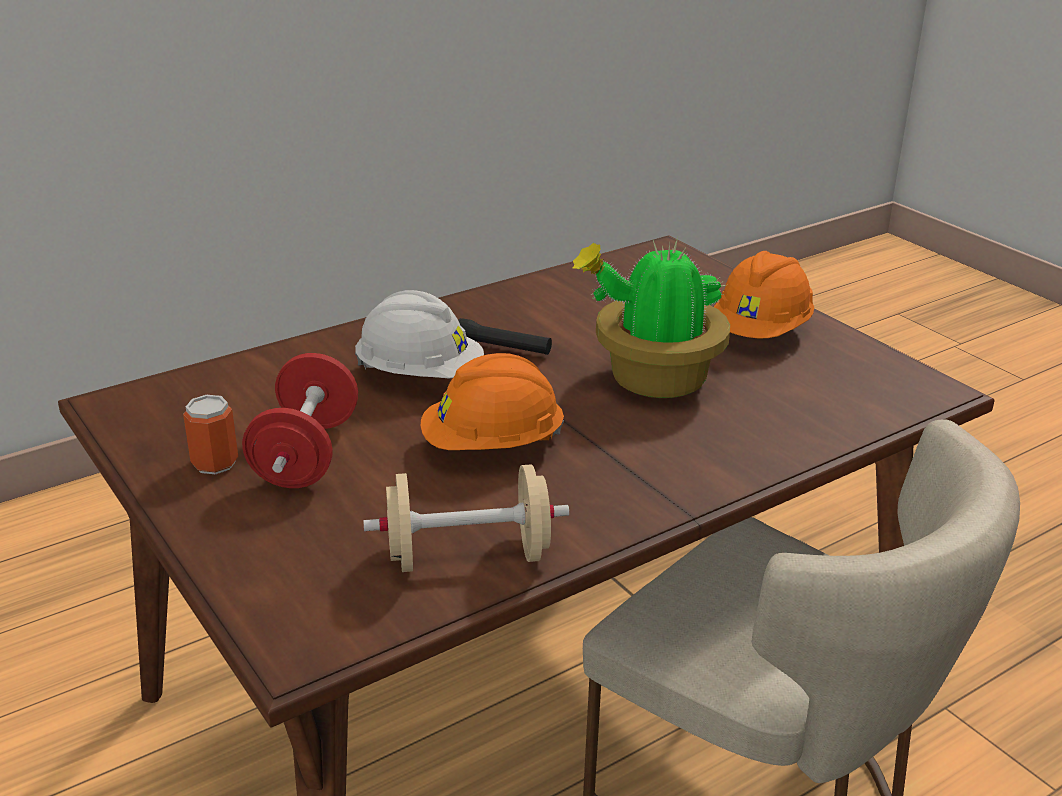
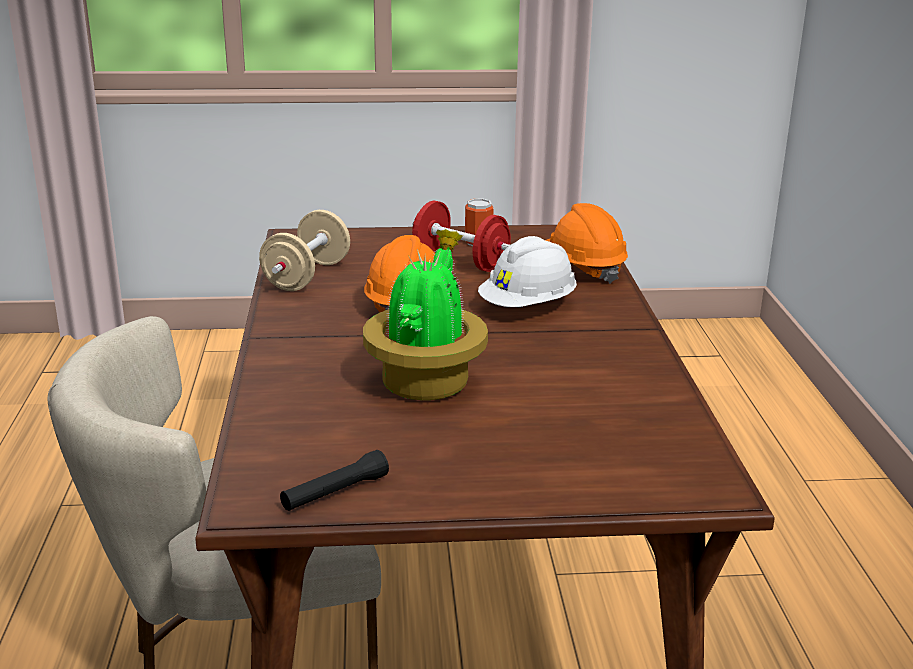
camera: 120 degrees right, 5 degrees down
(503, 348) = (543, 342): black flashlight -> black flashlight (335, 493)
(761, 332) = (455, 462): orange hard hat -> orange hard hat (583, 269)

